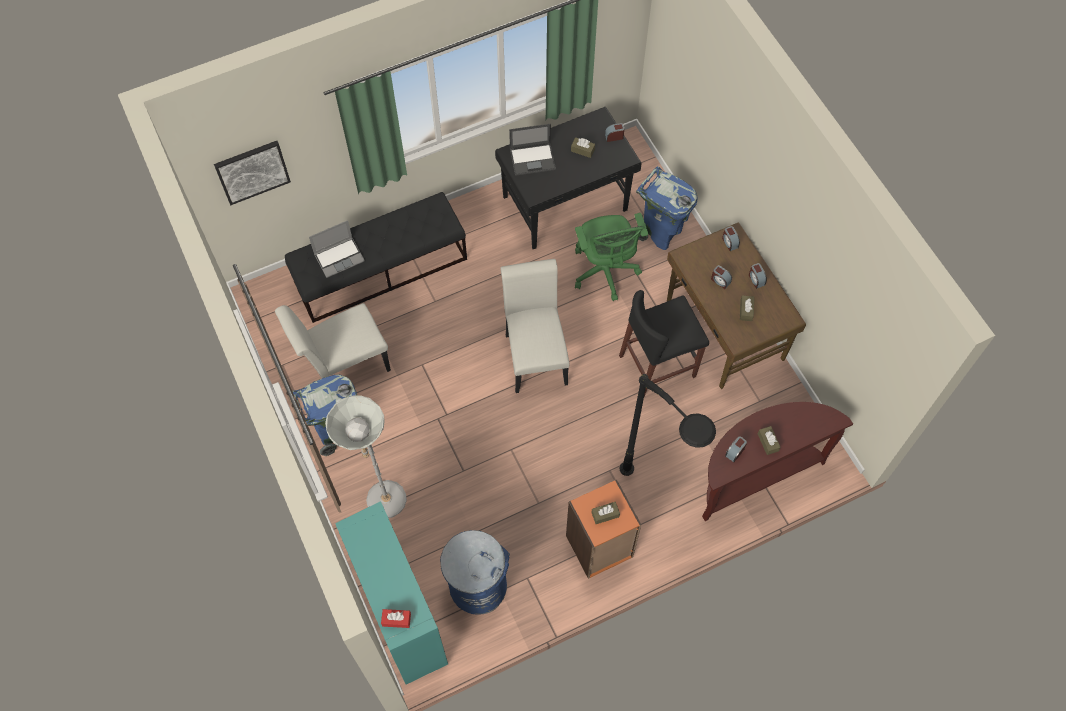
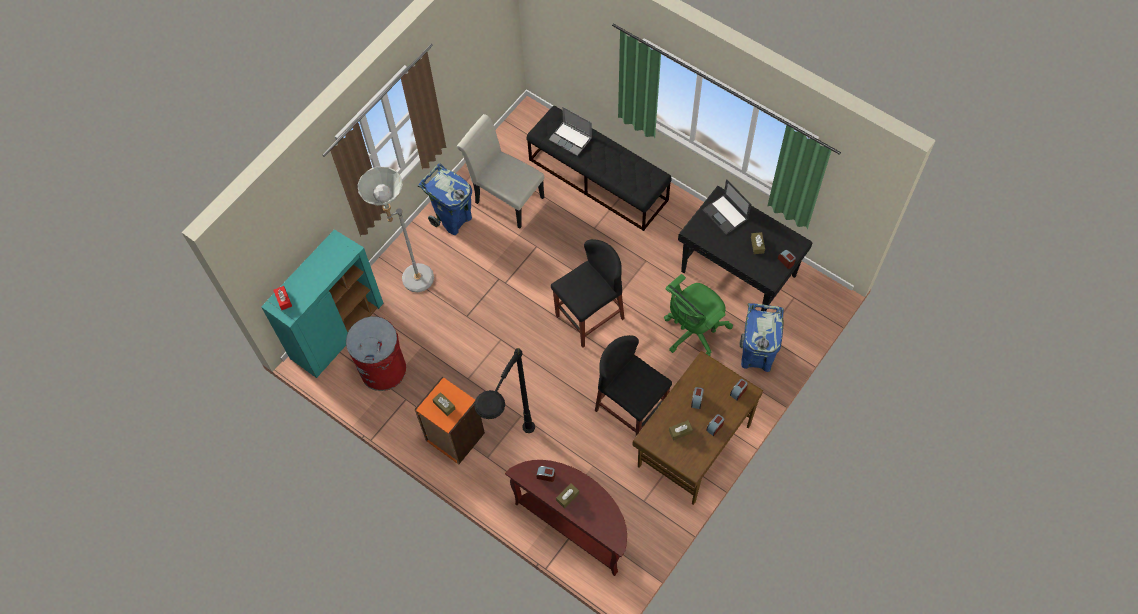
camera: 65 degrees right, 0 degrees up
(252, 171) = (561, 32): picture -> none
(477, 585) = (383, 369): blue trash can -> red trash can
(535, 354) = (589, 317): white chair -> black stool

